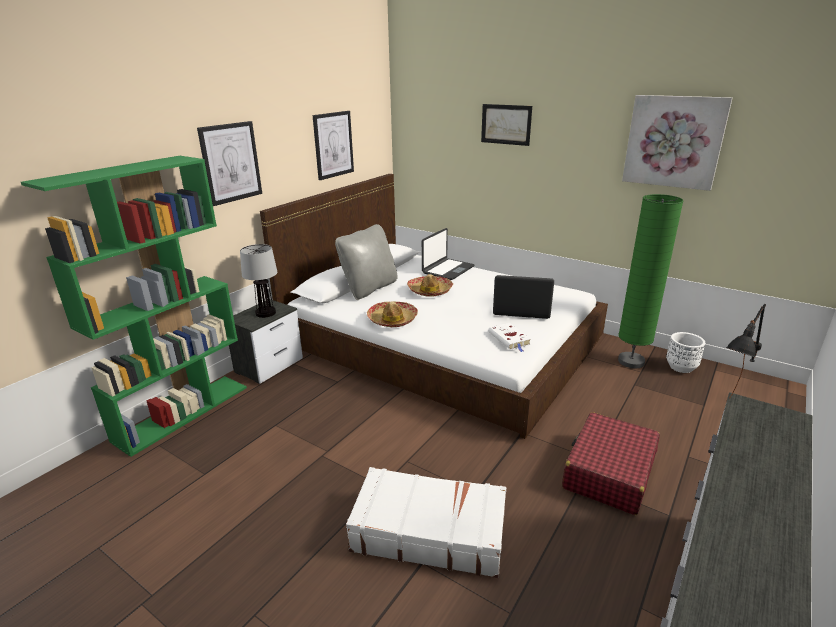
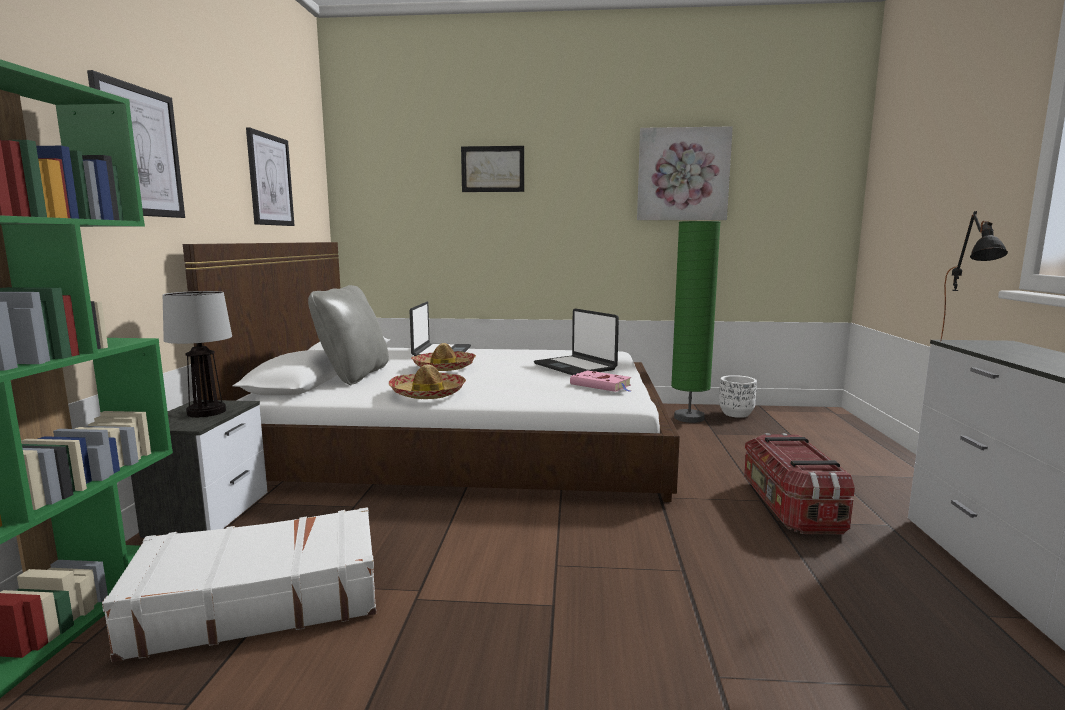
camera: 30 degrees left, 15 degrees down
(429, 531) = (680, 634): white suitcase -> white suitcase (259, 600)
(510, 339) = (602, 385): white book -> pink book
(521, 309) = (575, 367): laptop -> laptop turned 105 degrees counterclockwise
(608, 473) = (790, 507): red suitcase -> storage box

